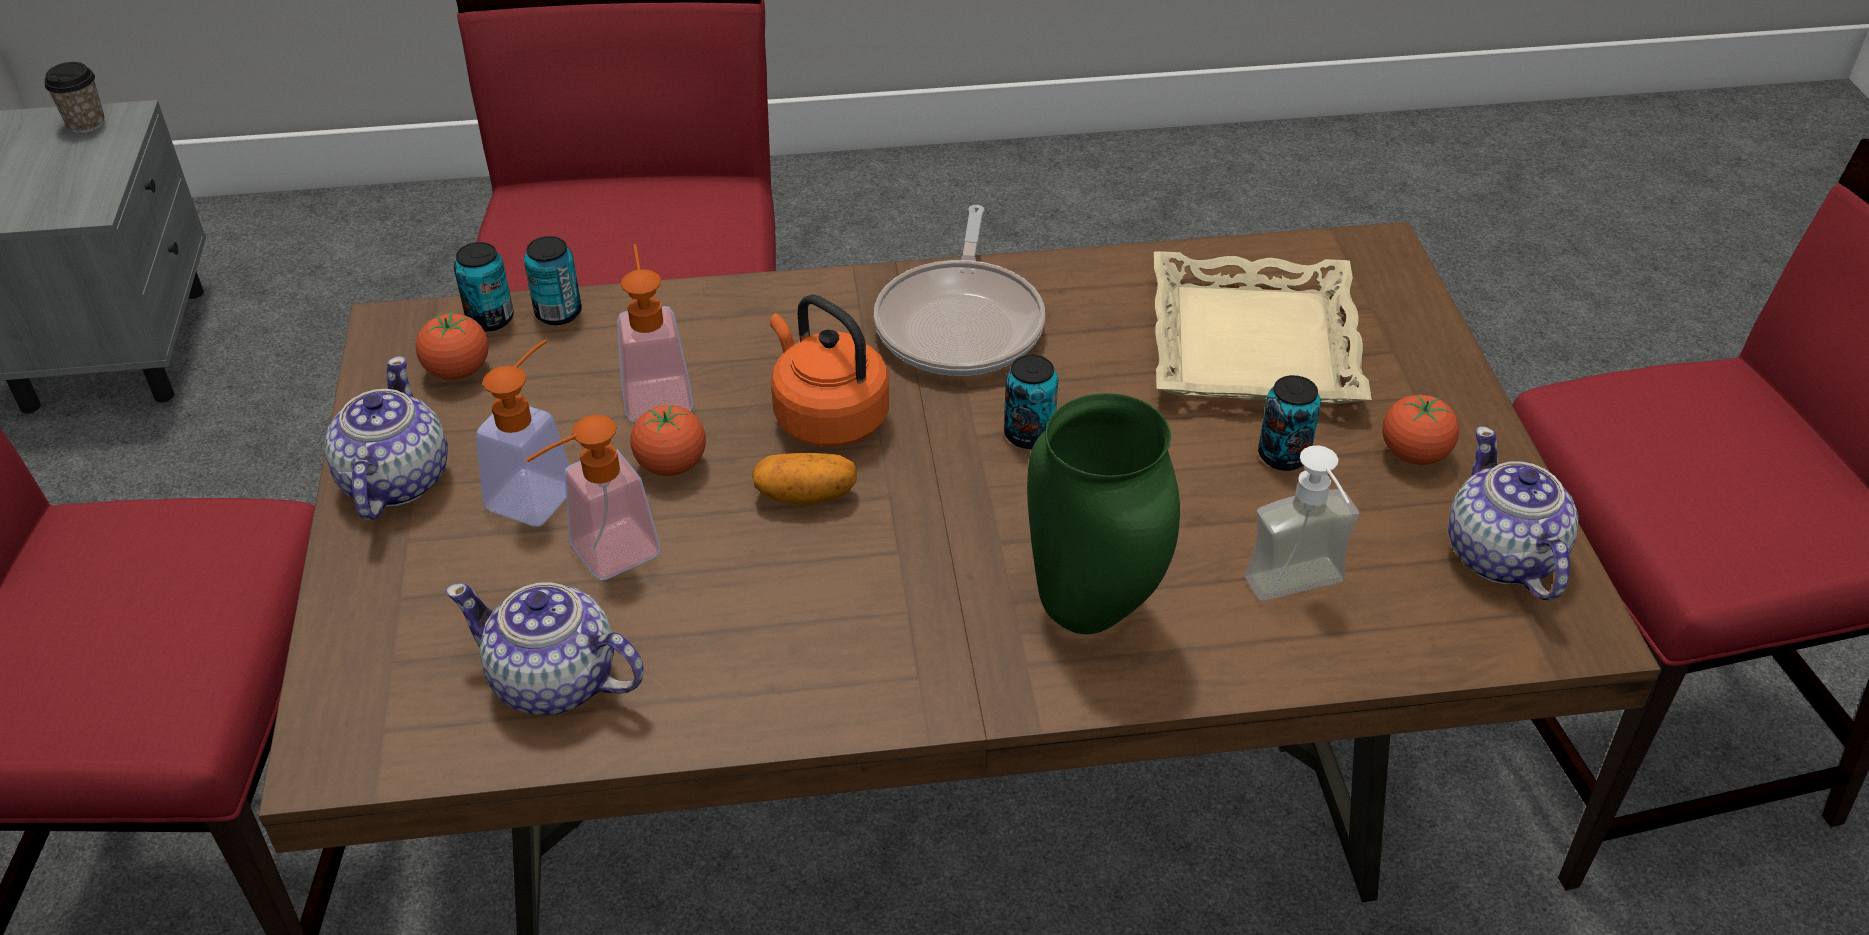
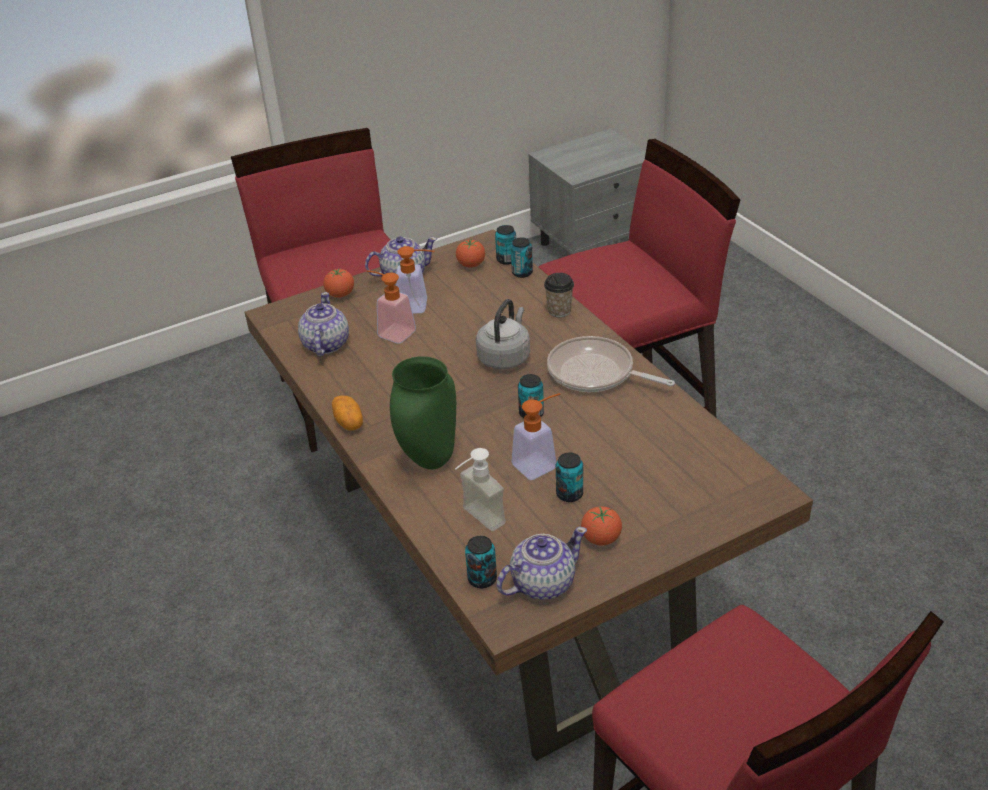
camera: 70 degrees right, 5 degrees down
(86, 124) = (626, 151): cup -> cup (559, 311)
(656, 390) = (491, 311): soap dispenser -> soap dispenser (540, 463)
(671, 465) = (450, 330): tomato -> tomato (340, 294)
(806, 495) = (454, 367): potato -> potato (349, 422)
(827, 417) = (505, 357): orange kettle -> grey kettle
(961, 323) = (595, 373): frying pan -> frying pan turned 45 degrees clockwise
(1251, 344) = (649, 465): beige tray -> none
(1465, 630) = (482, 579): none -> can

